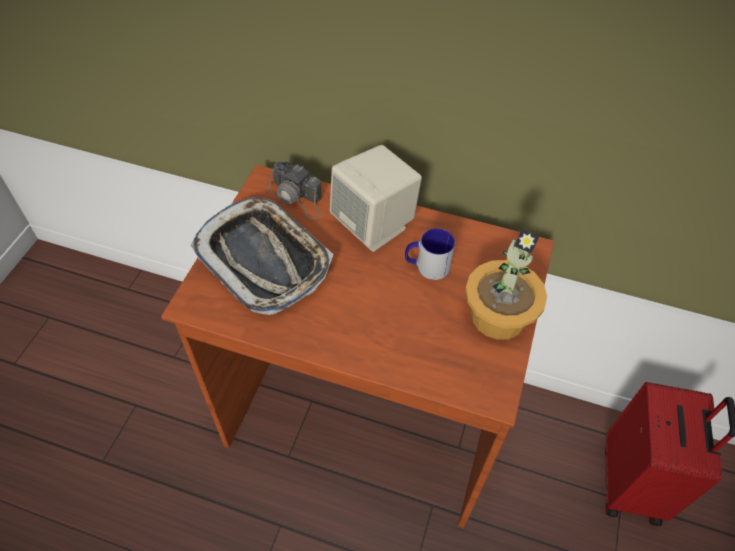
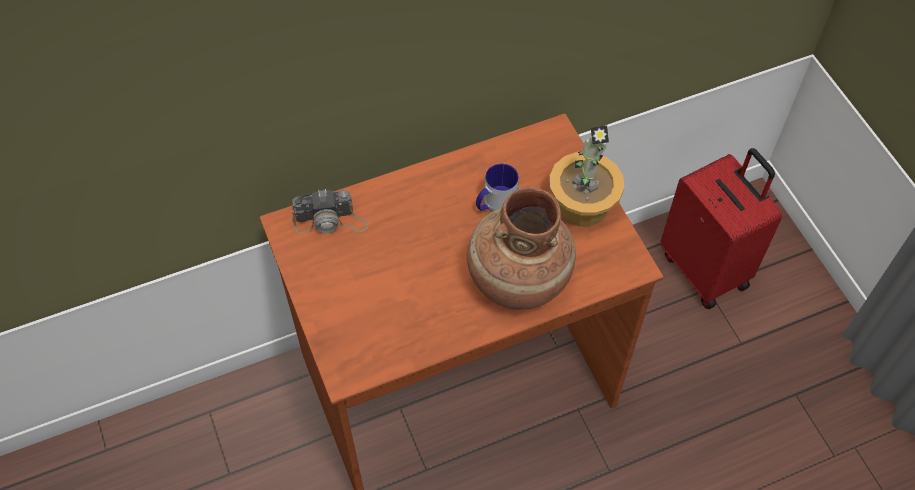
camera: 40 degrees left, 5 degrees up
(264, 259) = (363, 293): tray -> none
(374, 225) = (420, 199): beige speaker -> none
(386, 332) = (517, 278): none -> brown vase

